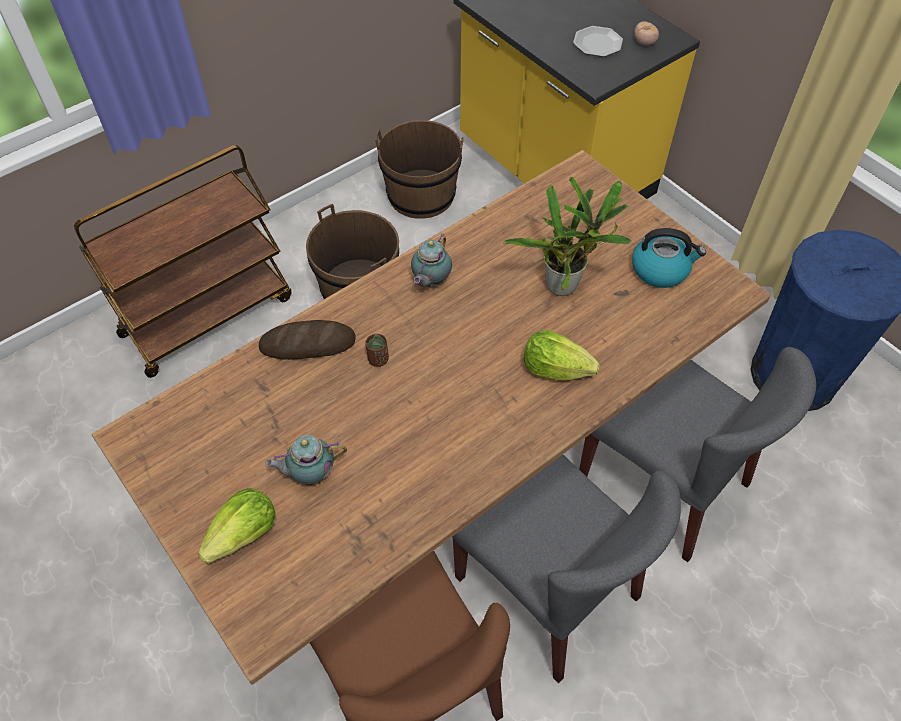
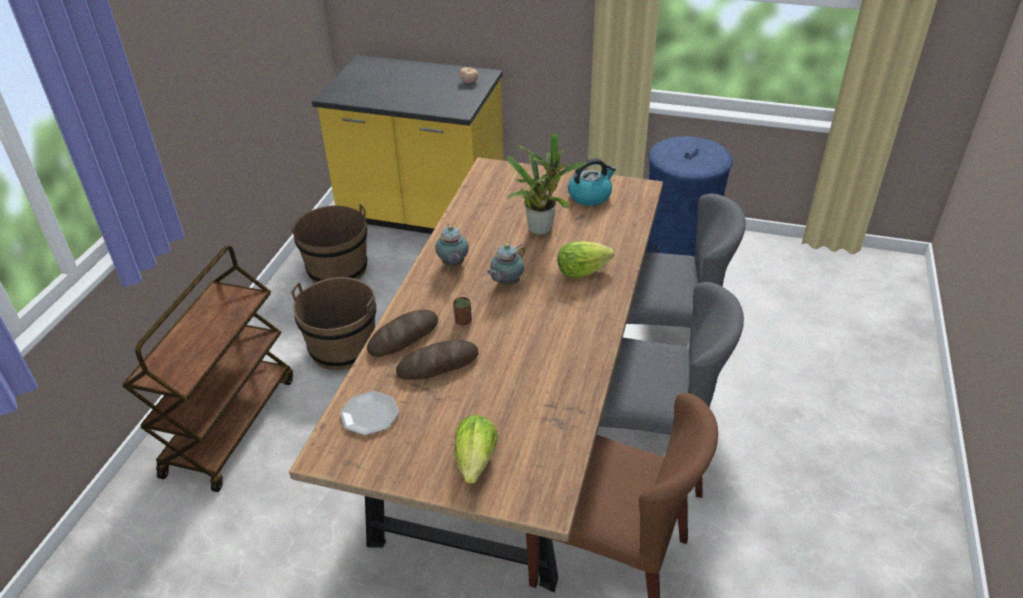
camera: 35 degrees left, 15 degrees down
(309, 398) = (438, 364): none -> bread
(310, 474) = (485, 404): teapot -> teapot (506, 283)
(597, 43) = (439, 92): plate -> plate (369, 415)

